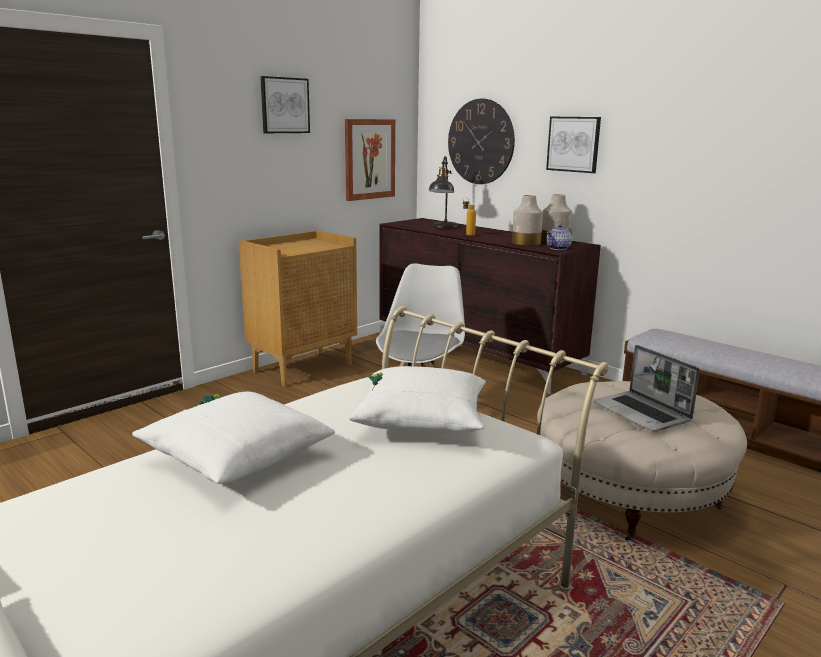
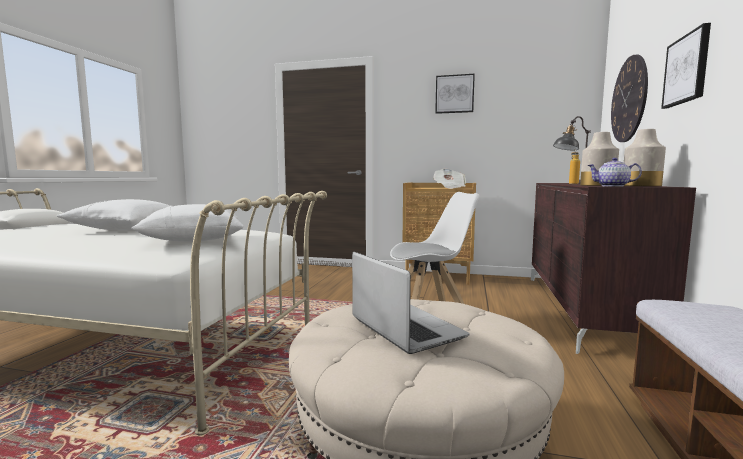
camera: 60 degrees right, 10 degrees down
(311, 245) = (449, 188): none -> newspaper
(369, 159) = (536, 131): picture -> none
(642, 413) = (404, 328): laptop -> laptop turned 120 degrees clockwise

